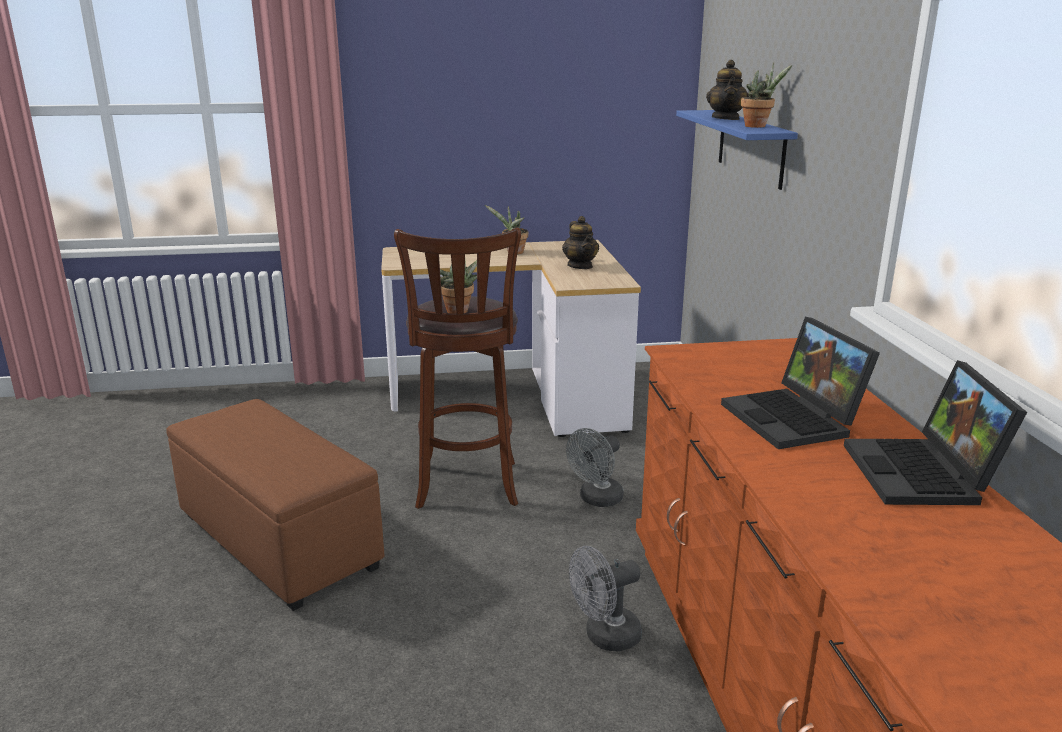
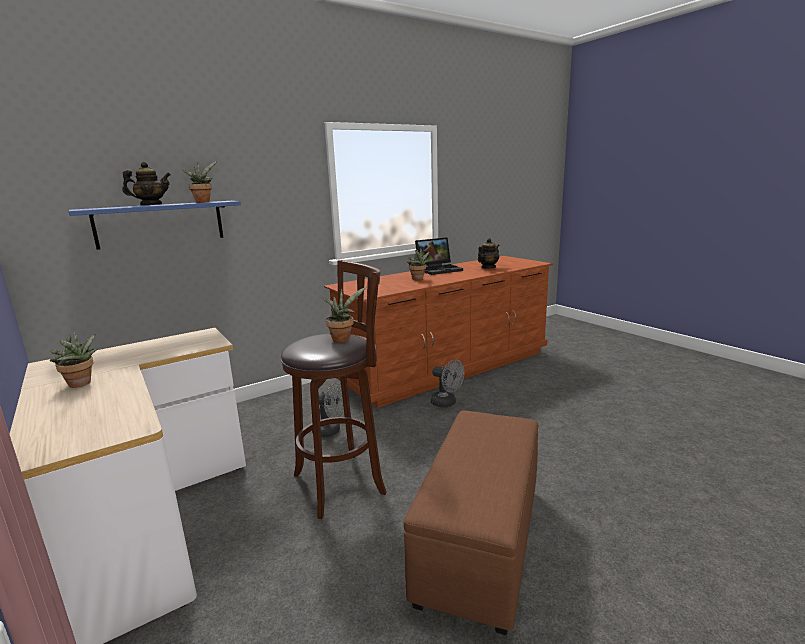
camera: 115 degrees left, 5 degrees down
(580, 266) = (150, 350): teapot -> teapot (488, 267)
(795, 419) = (418, 279): laptop -> potted plant

